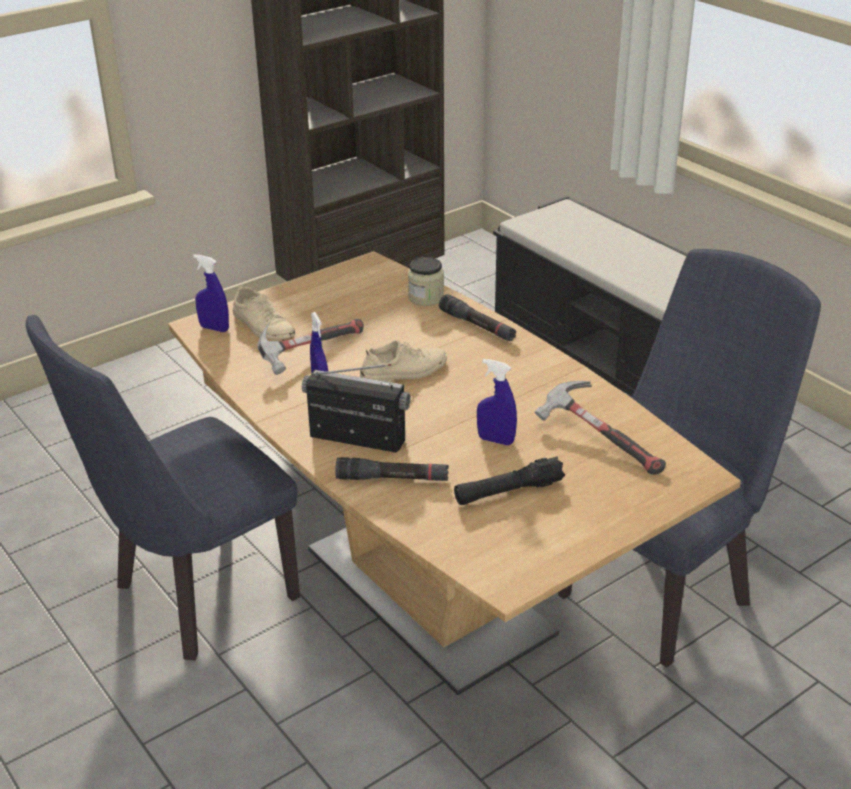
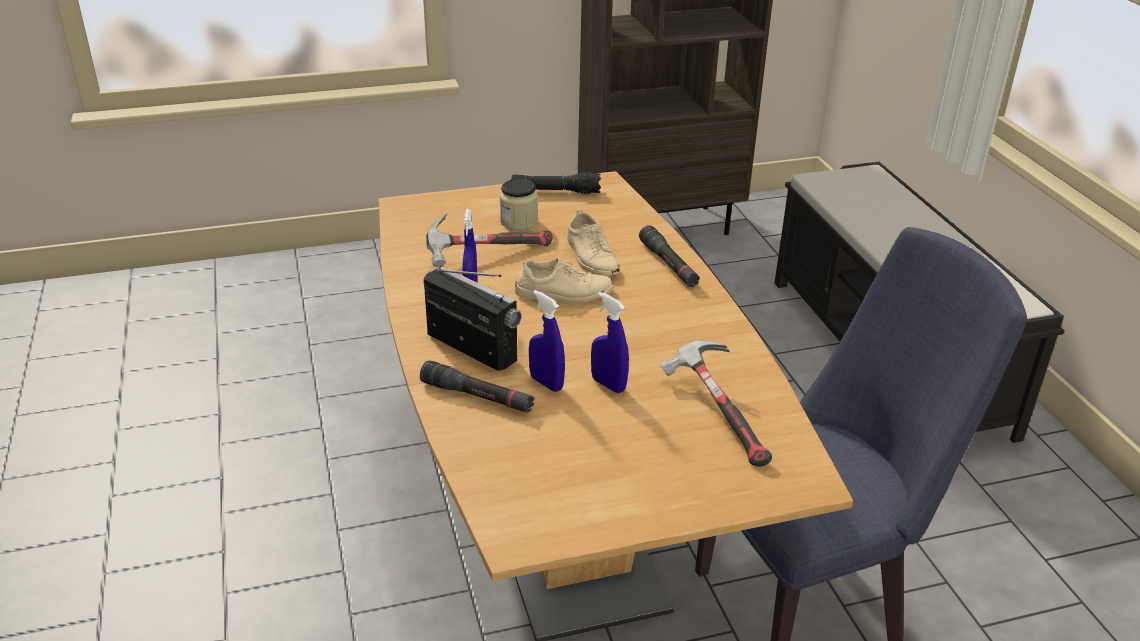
camera: 20 degrees right, 0 degrees up
(194, 599) = (347, 471): blue chair -> none
(214, 328) = (415, 212): blue spray bottle -> blue spray bottle (546, 383)
(263, 326) = (461, 219): beige shoe -> beige shoe (591, 257)
(426, 297) = (635, 226): jar -> jar (518, 221)
(508, 492) = (584, 441): black flashlight -> black flashlight (555, 192)

